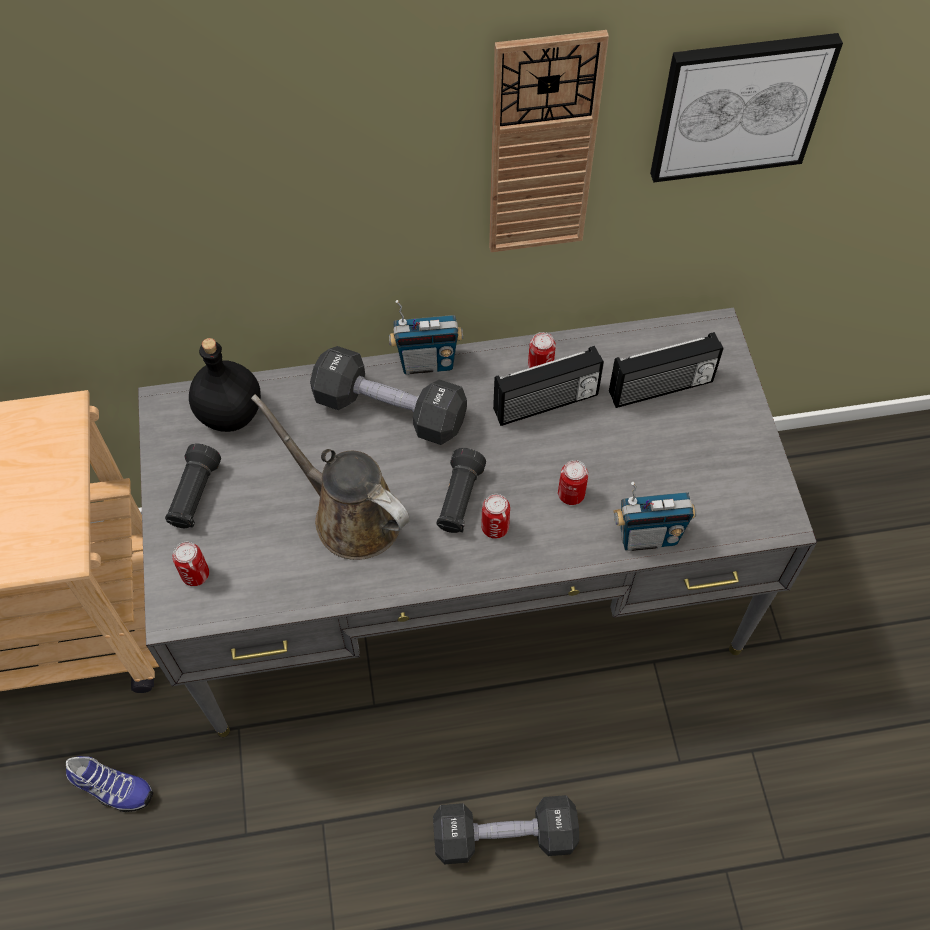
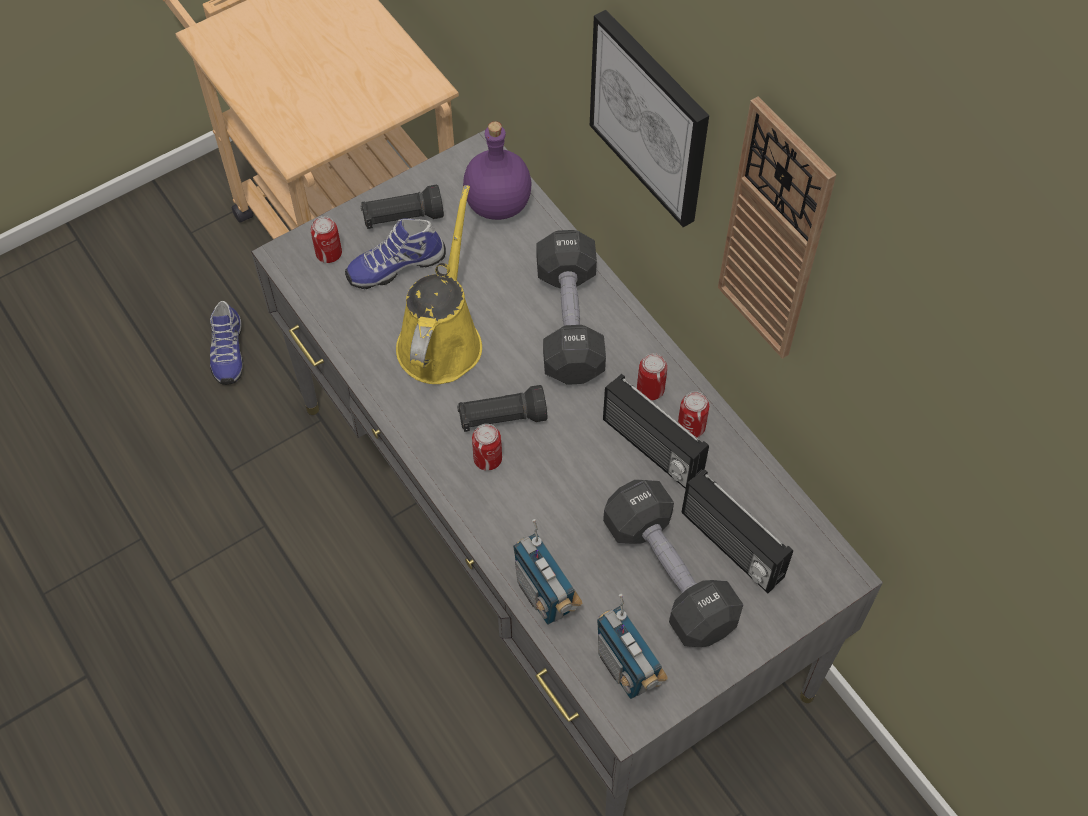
camera: 65 degrees right, 0 degrees up
(231, 414) = (497, 205): black bottle -> purple bottle
(245, 522) = (395, 265): none -> shoe
(350, 515) = (441, 339): brown watering can -> yellow watering can
(427, 363) = (640, 329): radio -> radio (626, 668)
(504, 835) = (315, 683): black dumbbell -> black dumbbell (669, 575)
(571, 494) = (557, 510): can -> can (650, 390)
(739, 106) = (927, 373): picture -> picture (651, 117)

